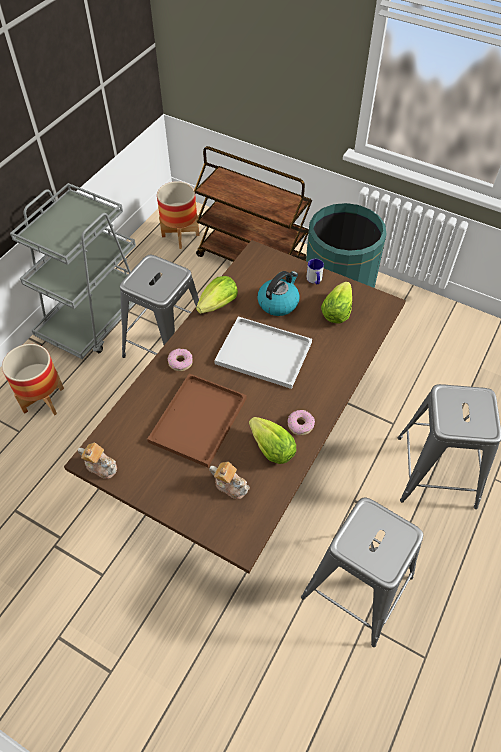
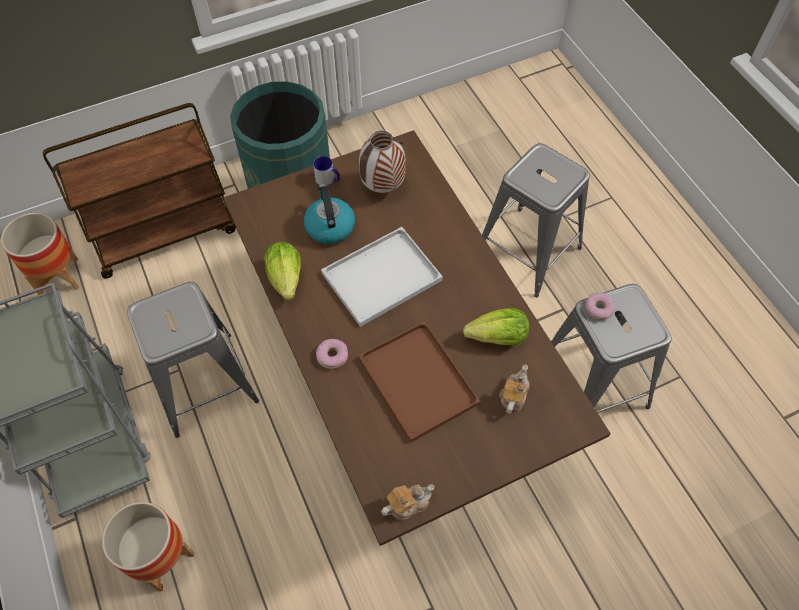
camera: 55 degrees left, 5 degrees up
(230, 485) = (513, 396): teapot -> teapot turned 45 degrees counterclockwise
(300, 425) = (488, 298): donut -> donut (598, 309)
(336, 312) = (382, 188): lettuce -> vase

